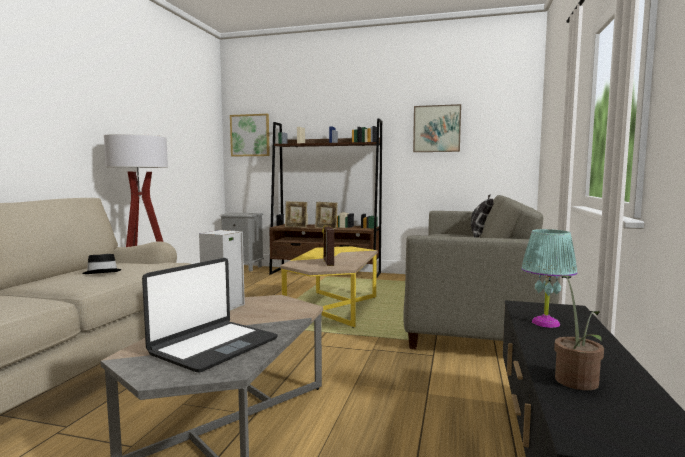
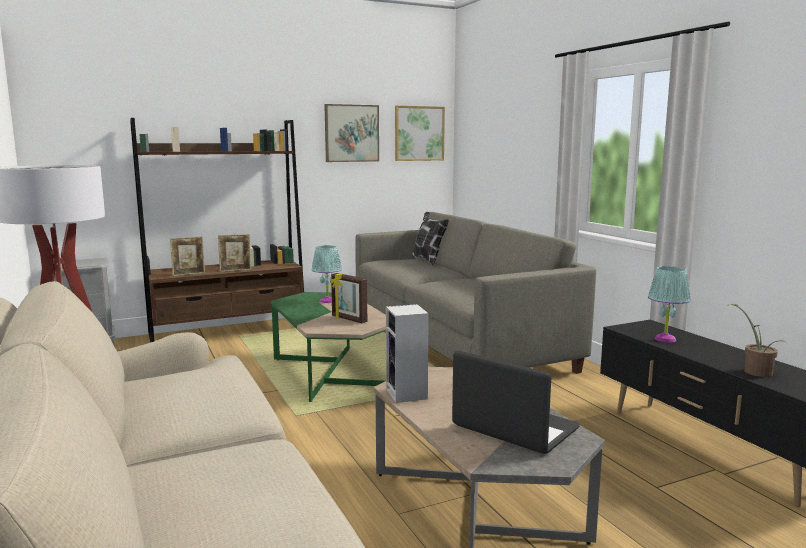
camera: 40 degrees left, 5 degrees up
(102, 272) = (203, 394): black hat -> none
(213, 346) = (514, 428): laptop -> laptop turned 45 degrees counterclockwise
(250, 135) = (72, 134): picture -> picture (419, 133)
(333, 309) = (332, 373): yellow coffee table -> green coffee table
(347, 252) = (327, 301): none -> turquoise table lamp

